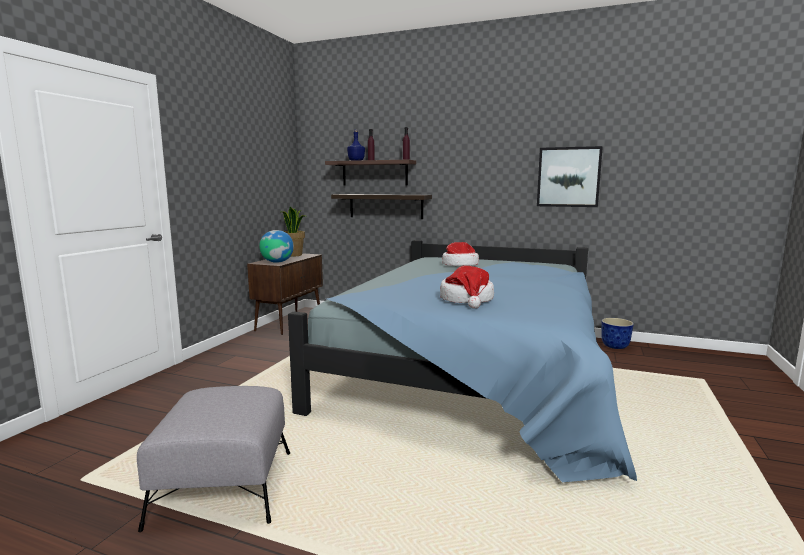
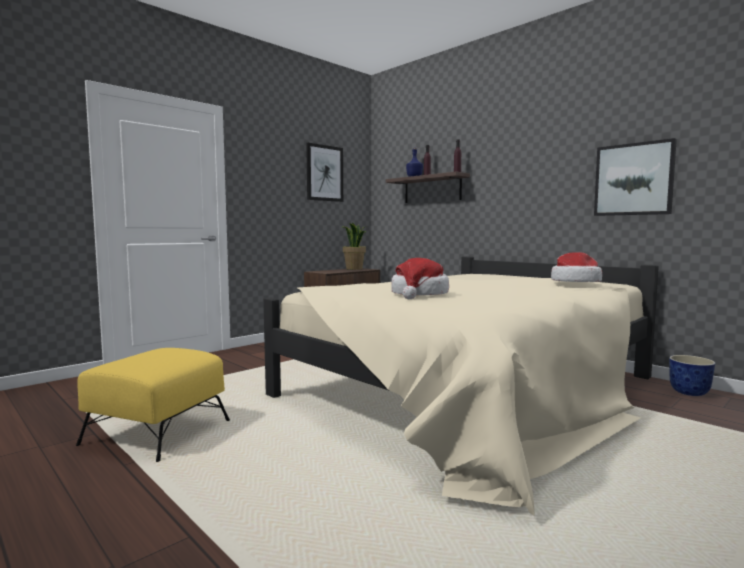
camera: 25 degrees right, 5 degrees down
(224, 487) = (158, 432): grey ottoman -> yellow ottoman
(259, 153) = (324, 173): none -> picture
(277, 262) = (329, 271): globe -> none
(386, 206) = (441, 222): shelf -> none
(459, 265) = (490, 278): hat -> hat (575, 282)
(474, 372) = (473, 391): blue bed -> beige bed

